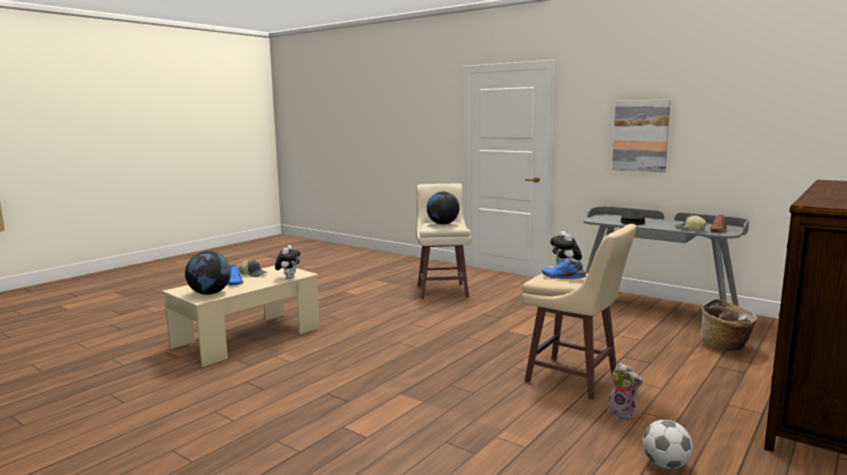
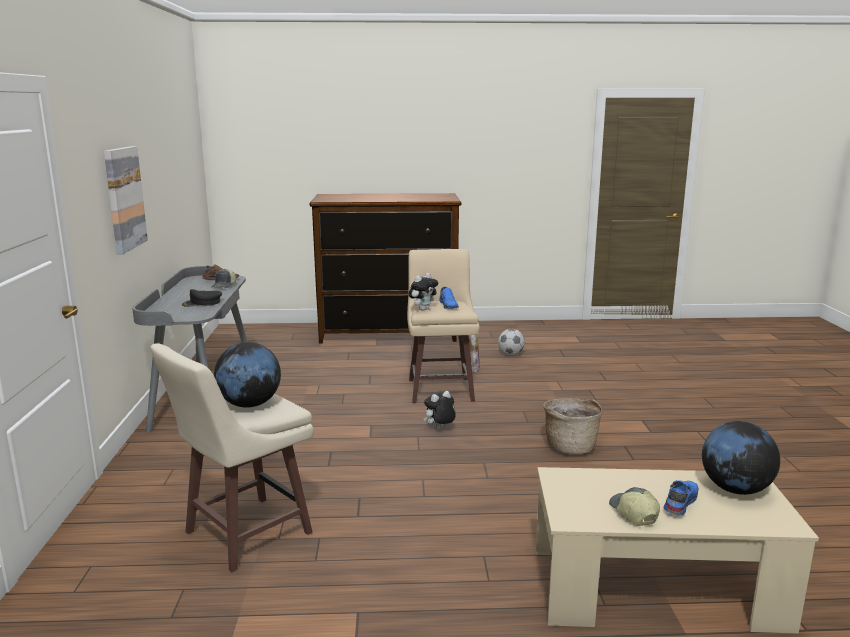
camera: 130 degrees left, 5 degrees up
(289, 278) = (590, 475): plush toy -> plush toy (439, 429)
(725, 347) = (299, 360): basket -> basket (570, 446)

